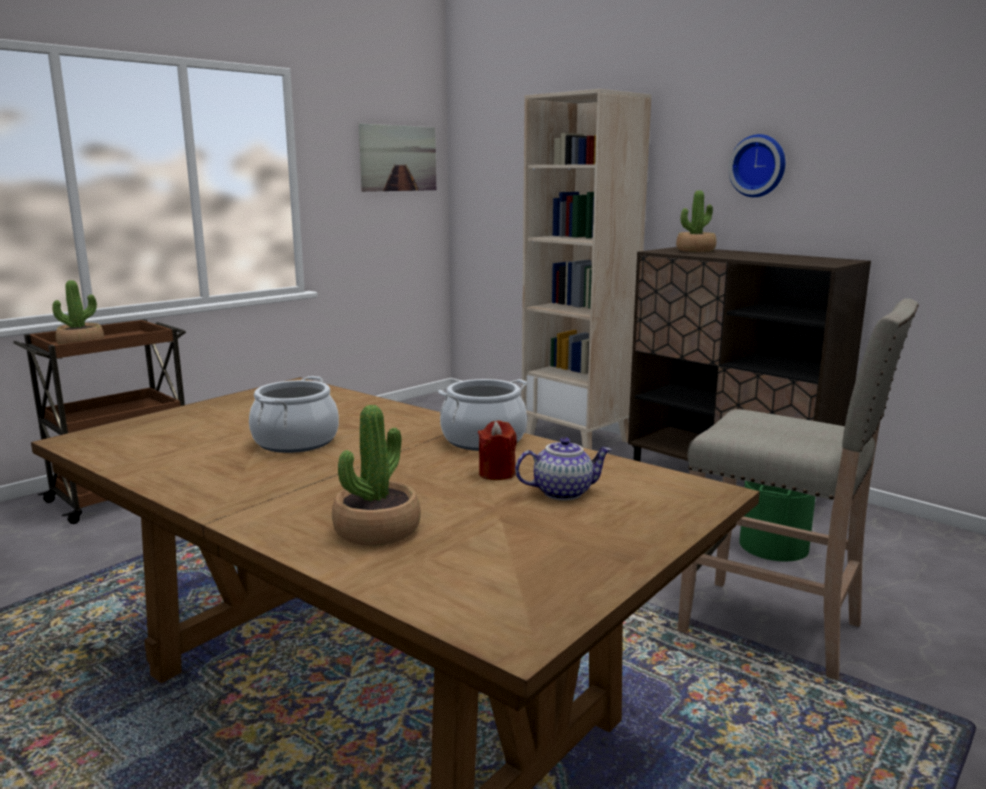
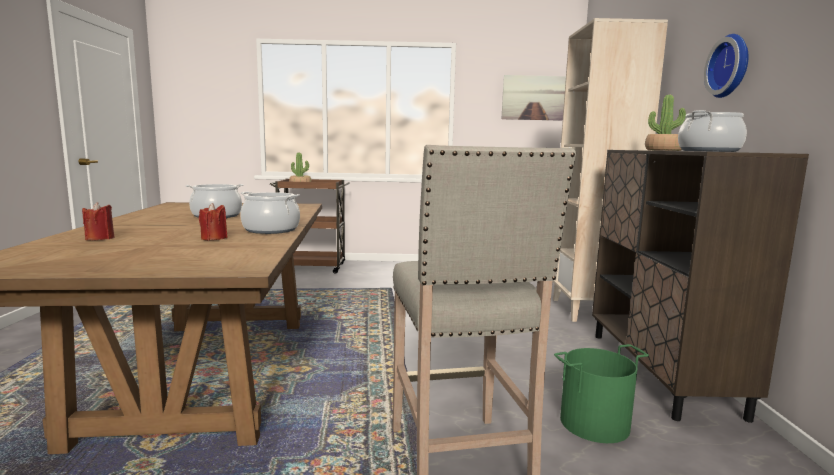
camera: 45 degrees right, 5 degrees down
(377, 530) = (100, 238): potted plant -> red candle
(563, 492) = (198, 249): teapot -> none
(786, 258) = (708, 151): none -> cooking pot

